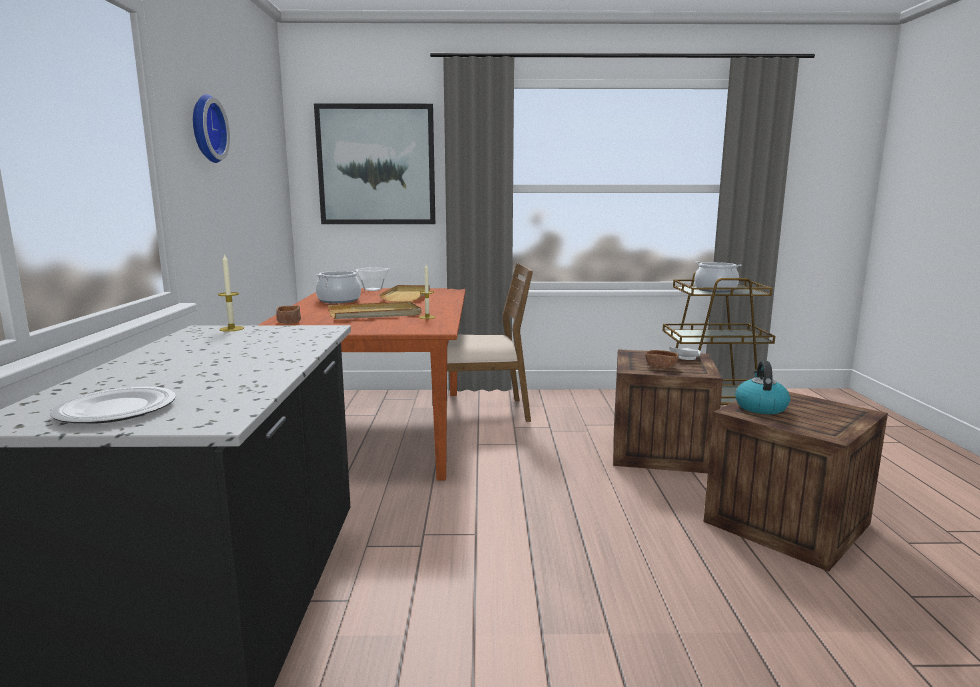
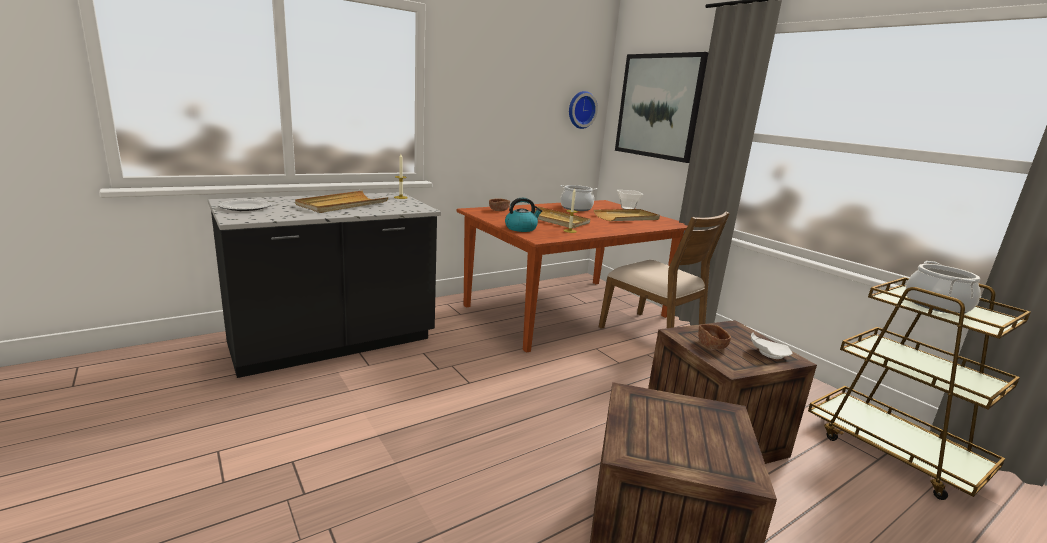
camera: 55 degrees right, 5 degrees up
(205, 129) = (483, 77): wall clock -> wall clock (580, 109)
(226, 356) = (342, 205): none -> beige tray
(760, 407) = (661, 406): kettle -> kettle (521, 228)

